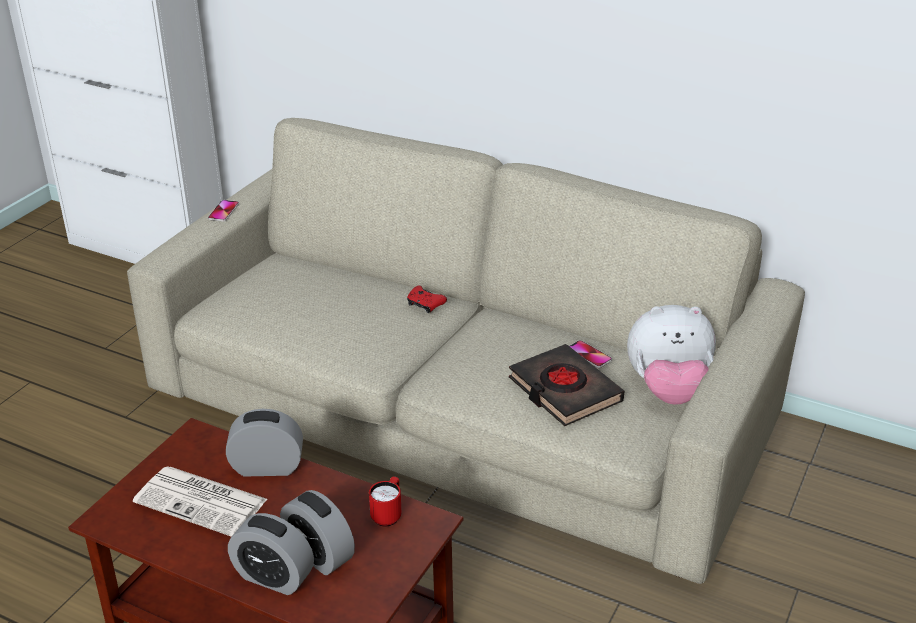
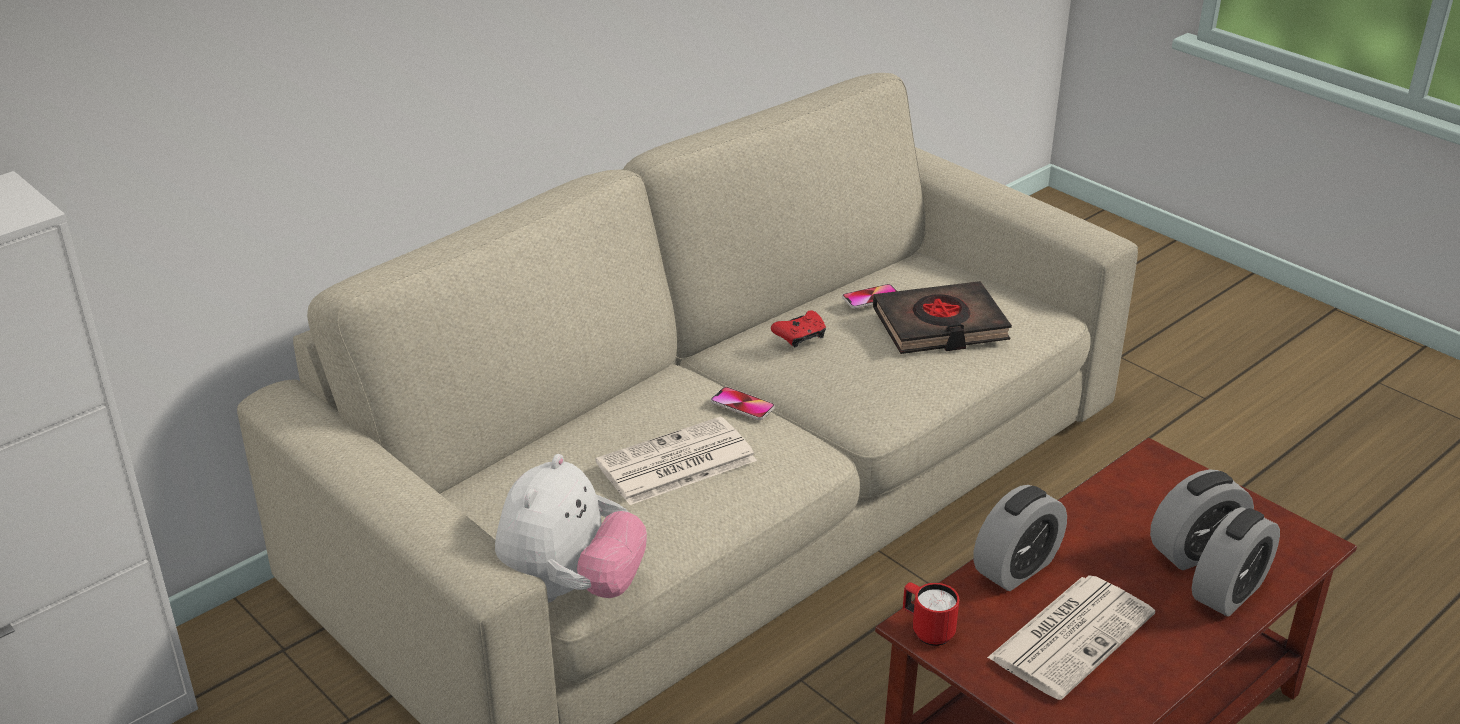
camera: 70 degrees left, 0 degrees up
(223, 211) = (381, 482): phone -> phone (742, 405)
(267, 467) = (1016, 568): alarm clock -> alarm clock turned 150 degrees counterclockwise
(330, 314) = (675, 463): none -> newspaper
(388, 514) = (1134, 487): red mug -> red mug (927, 631)
(425, 304) = (679, 390): red game controller -> red game controller (800, 336)
(668, 390) = (945, 275): plush toy -> plush toy (571, 590)

